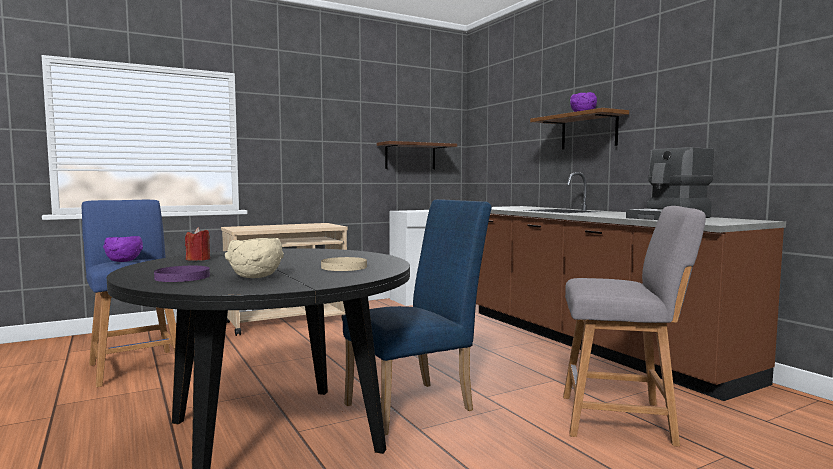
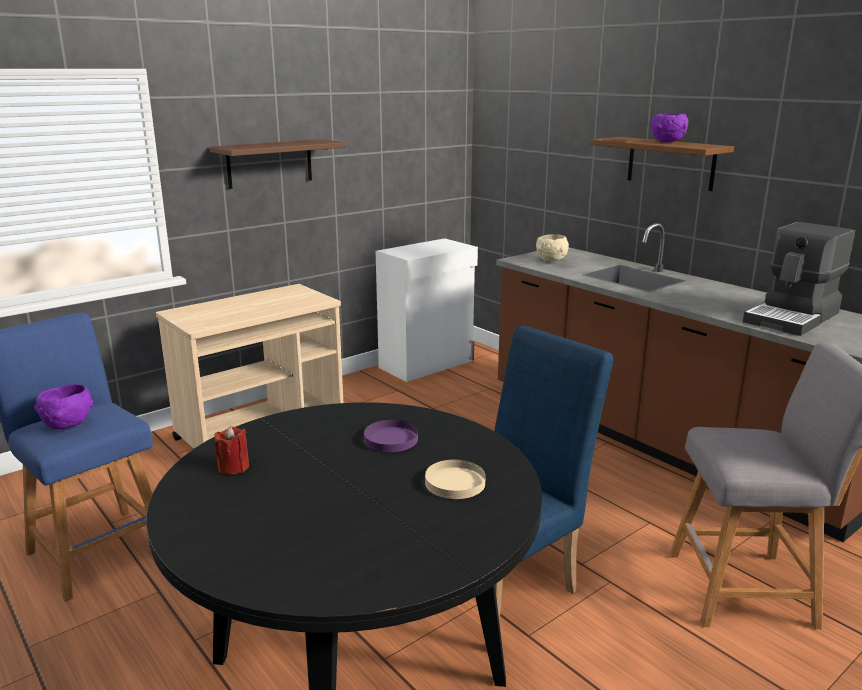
camera: 10 degrees left, 15 degrees up
(182, 277) = (268, 546): purple plate -> purple plate (391, 439)
(256, 277) = (369, 536): beige bowl -> beige bowl (551, 260)
(410, 156) = (400, 168): brown shelf -> brown shelf (269, 163)

